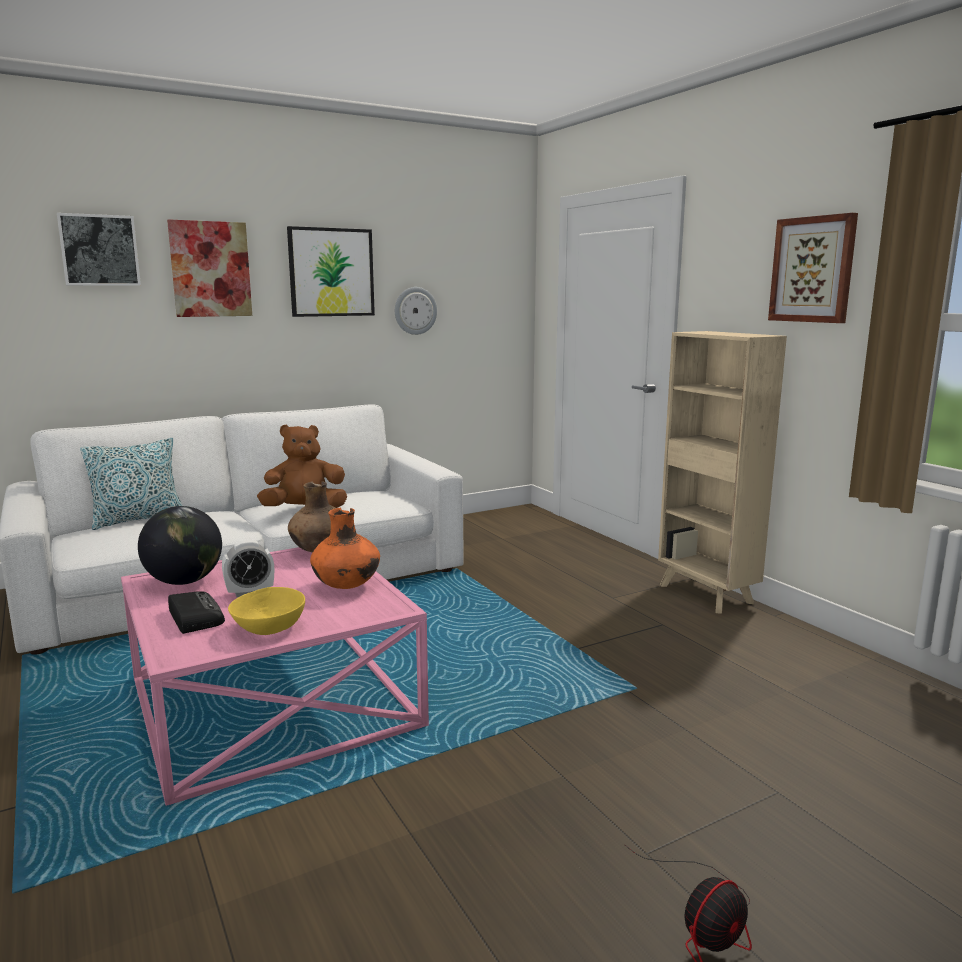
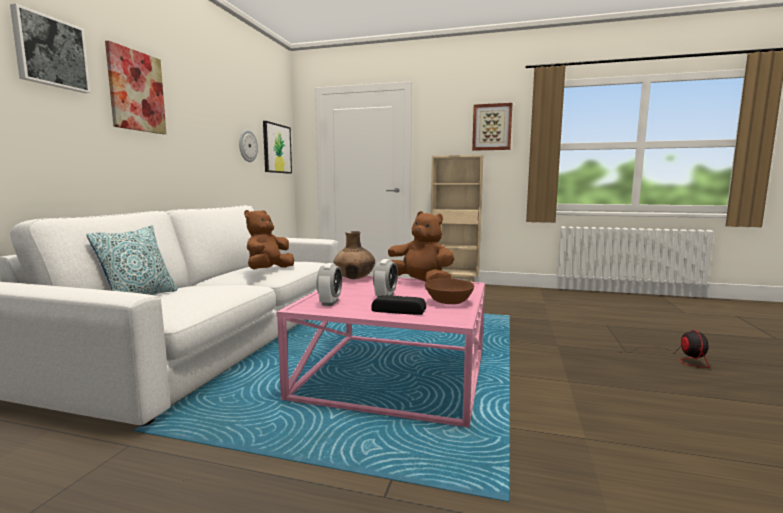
camera: 45 degrees left, 5 degrees down
(184, 581) = (330, 303): globe -> alarm clock
(269, 628) = (449, 302): yellow bowl -> brown bowl
(331, 272) = (207, 111): picture -> picture (277, 148)
(347, 586) = (420, 284): orange vase -> brown plush toy

